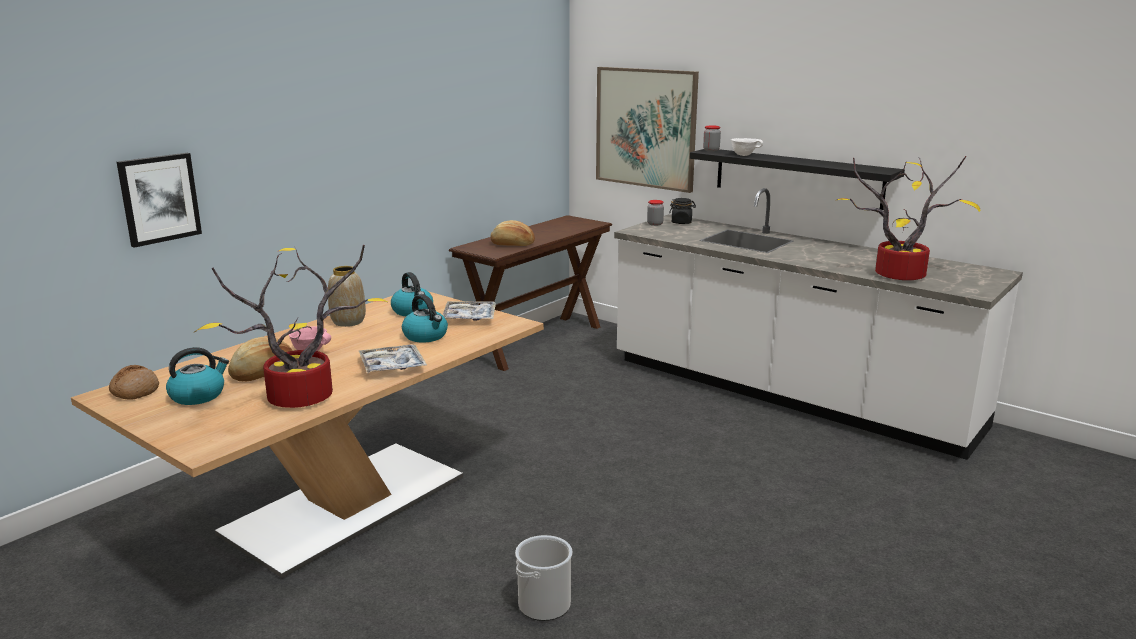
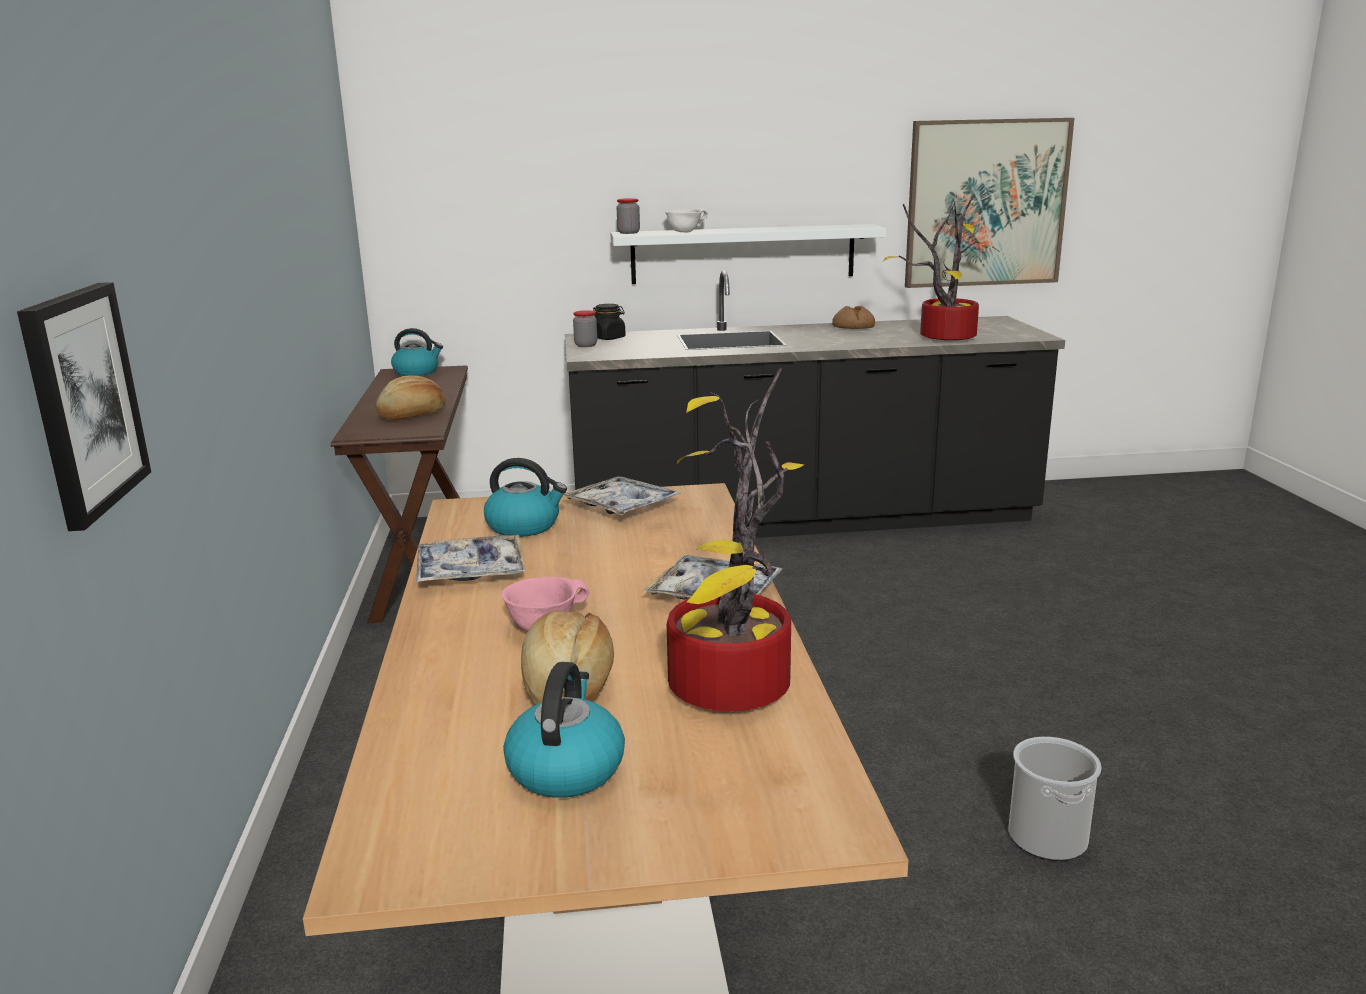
camera: 45 degrees left, 0 degrees up
(135, 391) = (420, 828): bread -> bread (853, 327)
(348, 321) = (470, 571): vase -> tray
(426, 336) = (640, 546): kettle -> kettle (417, 372)
(645, 128) = (505, 216): picture -> picture (986, 203)
(788, 394) = (801, 520): white counter -> black counter
(797, 178) = (743, 254): black shelf -> white shelf

